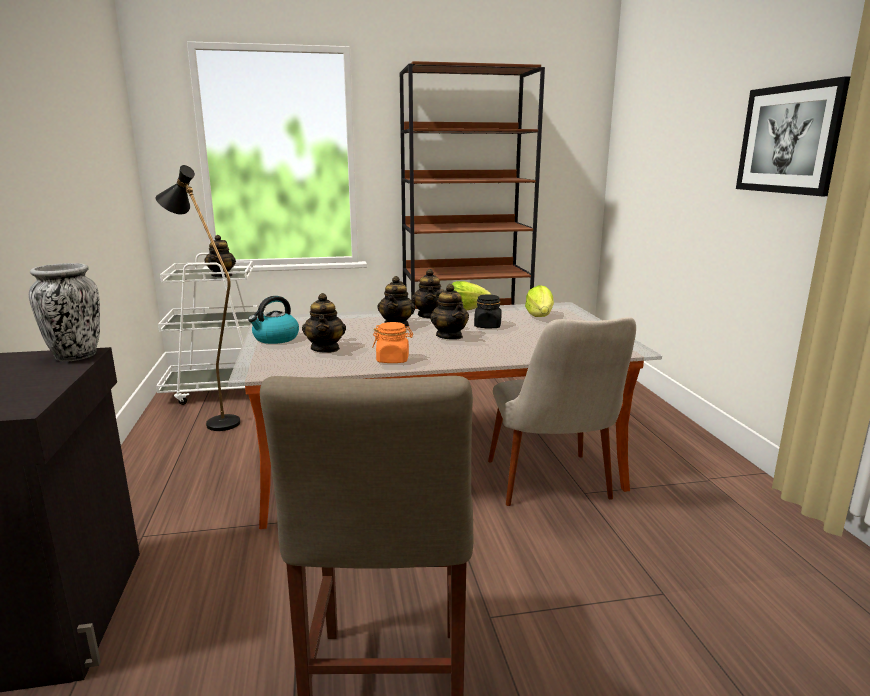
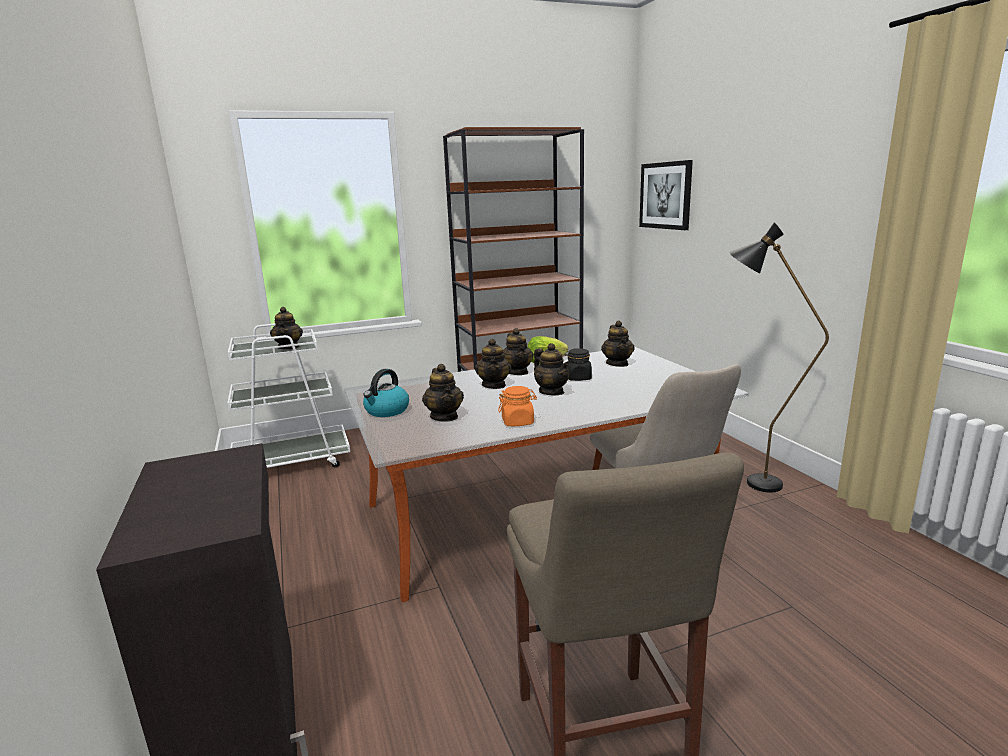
camera: 10 degrees left, 0 degrees up
(75, 356) = (235, 457): vase -> none
(215, 421) = (300, 496): black floor lamp -> black floor lamp (750, 482)
(540, 316) = (617, 364): lettuce -> teapot
(789, 139) = (827, 195): picture -> picture (665, 195)

